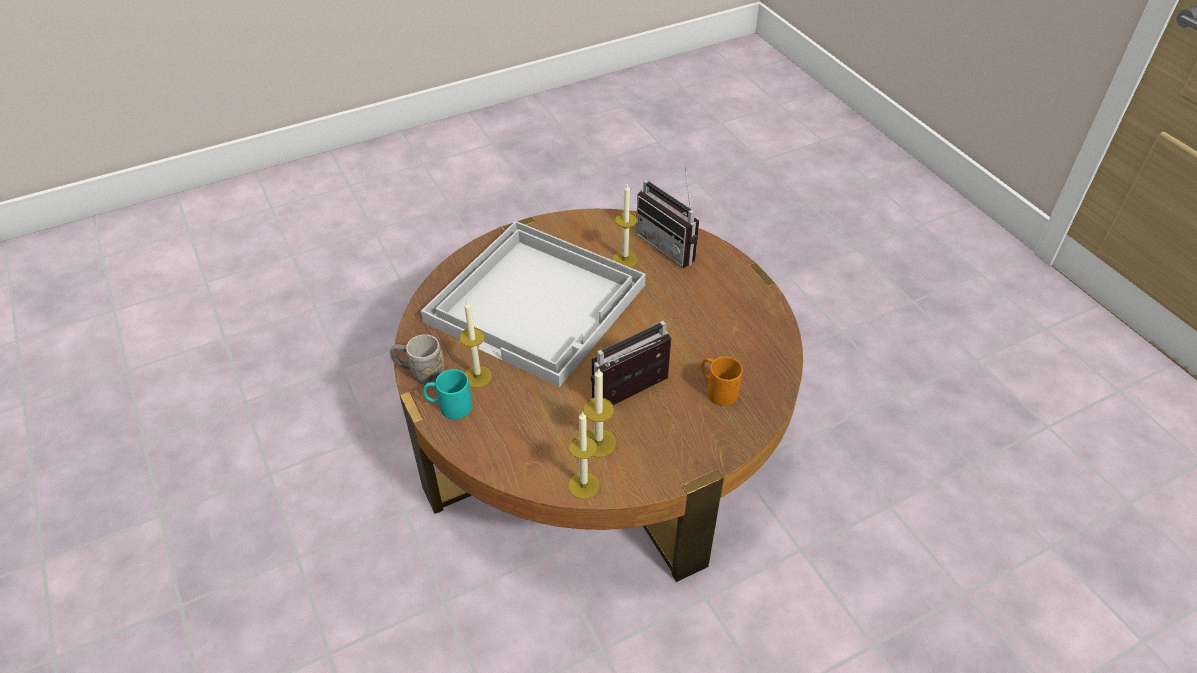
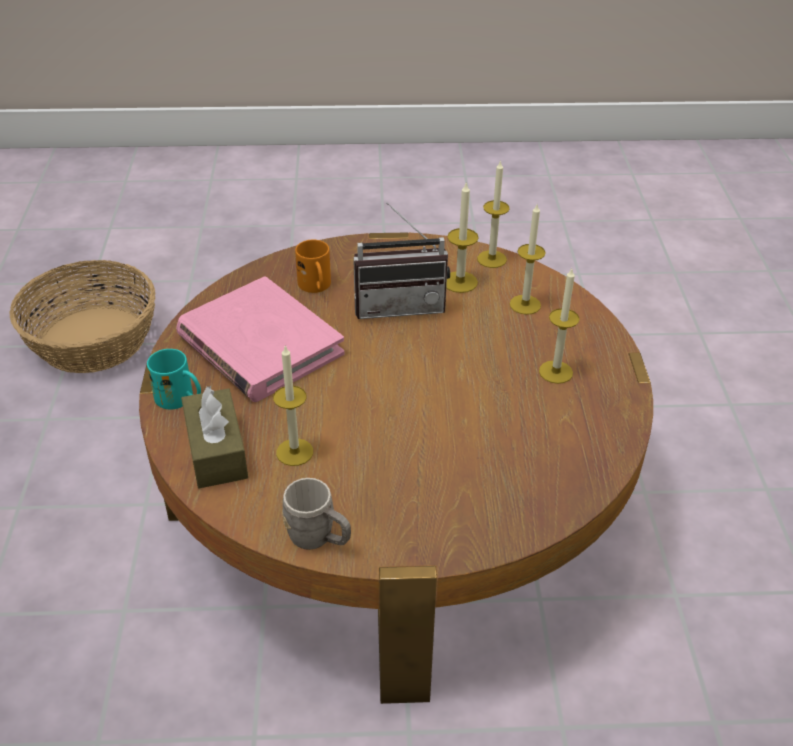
camera: 155 degrees left, 5 degrees down
(420, 373) = (621, 396): grey mug -> grey mug (318, 538)
(449, 407) = (597, 353): turquoise mug -> turquoise mug (180, 398)
(528, 437) = (525, 304): none -> candle
(538, 303) = (444, 432): white tray -> none
(671, 245) = (216, 451): radio -> brown tissue box
(712, 321) = (259, 345): none -> pink book
(962, 477) = (93, 339): none -> basket

